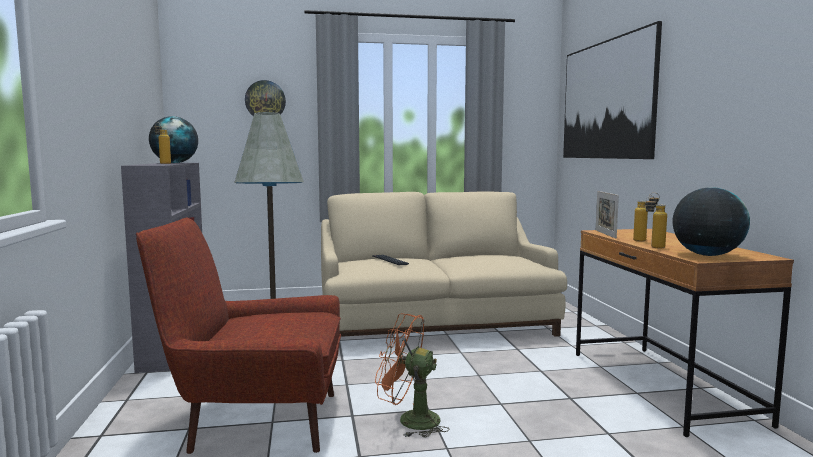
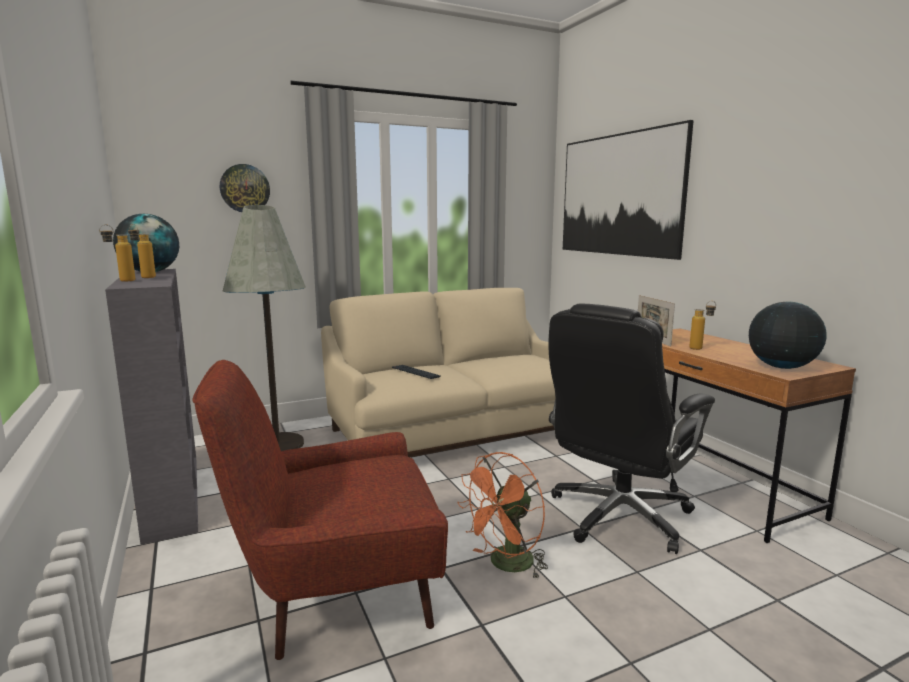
camera: 15 degrees left, 5 degrees up
(409, 420) = (506, 565): orange fan -> orange fan turned 45 degrees counterclockwise
(544, 399) = (618, 516): none -> black office chair
(653, 247) = (721, 359): bottle -> bottle (121, 281)

